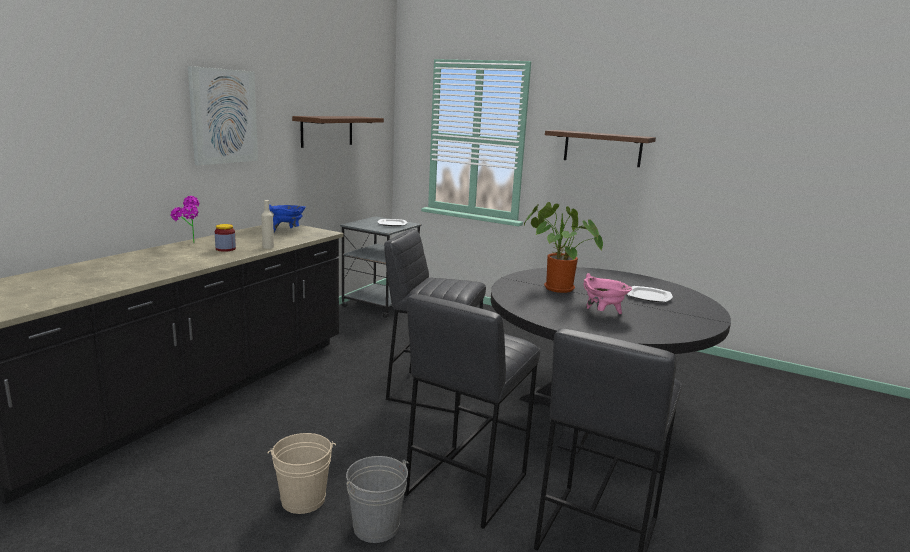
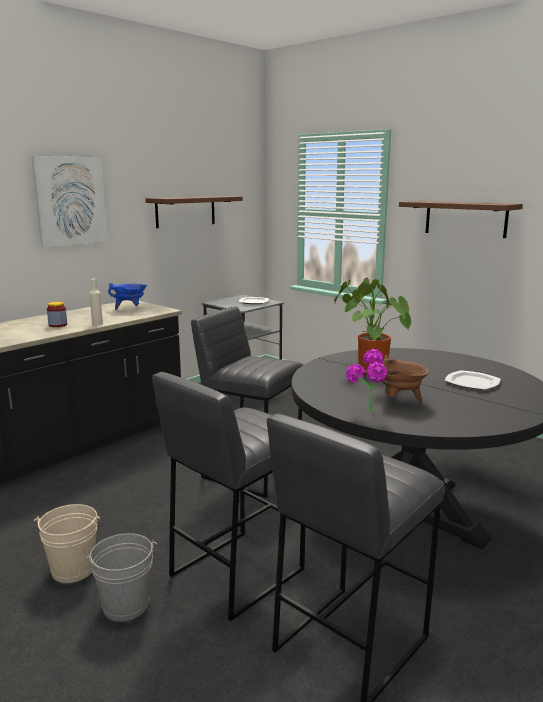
camera: 15 degrees right, 0 degrees up
(189, 244) = (31, 320): potted plant -> potted plant (366, 413)
(603, 314) = (400, 400): pink cooking pot -> brown cooking pot

